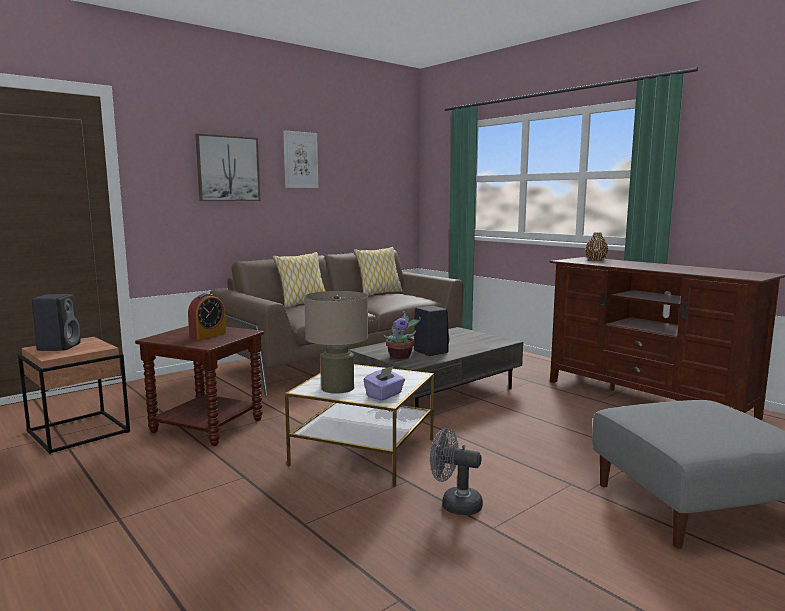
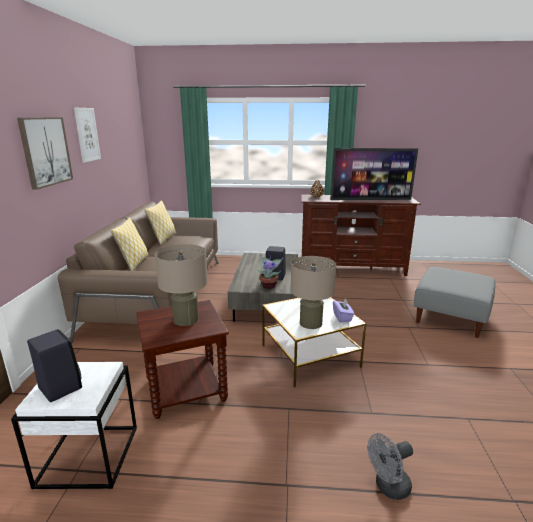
camera: 45 degrees left, 10 degrees up
(78, 432) = (89, 457): brown side table -> white side table
(208, 335) = (186, 319): alarm clock -> beige table lamp
(455, 504) = (397, 361): grey fan -> grey fan (388, 487)
(674, 269) = (370, 200): none -> television

